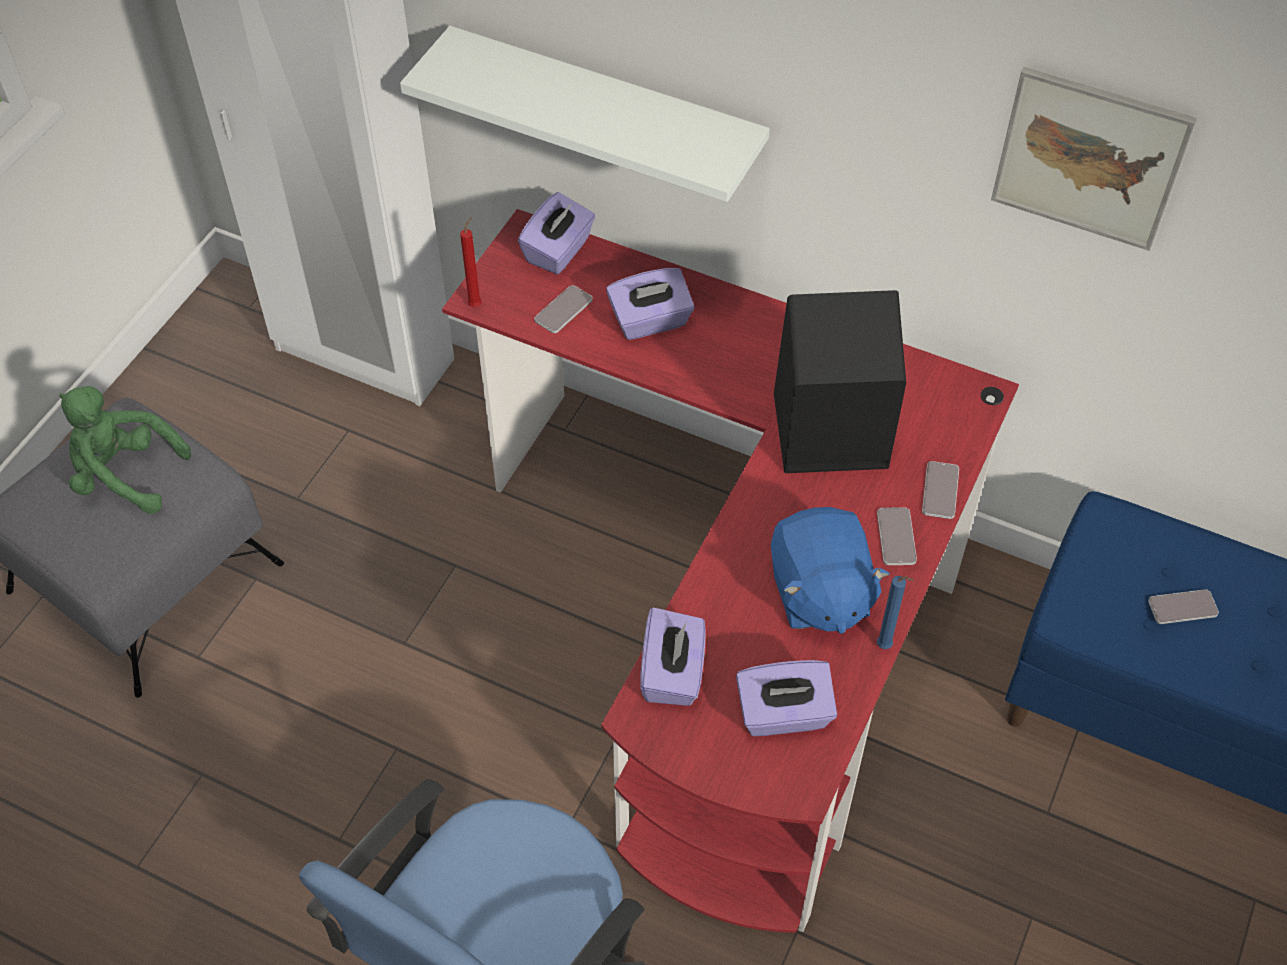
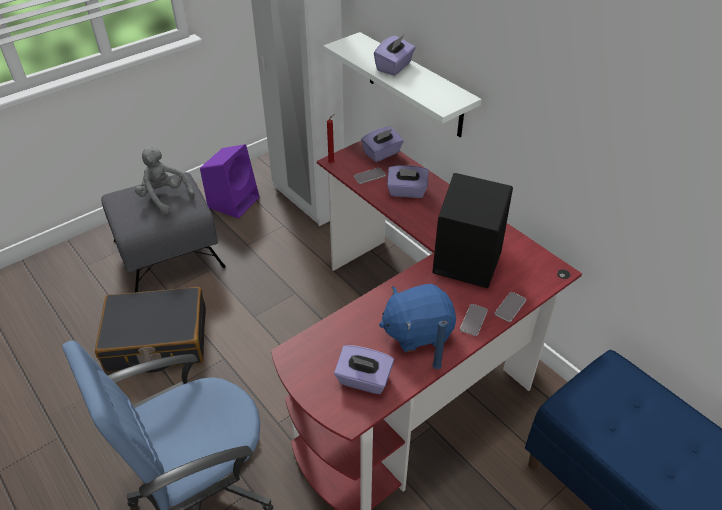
camera: 25 degrees right, 10 degrees down
(125, 475) = (164, 197): green plush toy -> grey plush toy
(210, 411) = (234, 201): none -> purple speaker
(243, 765) = (157, 340): none -> black suitcase
(673, 673) = (320, 340): purple tissue box -> purple tissue box (394, 67)
(819, 593) = (417, 331): blue plush toy -> blue plush toy turned 60 degrees clockwise
(1089, 158) = (634, 132): picture -> none
(1182, 607) = (637, 426): phone -> none

